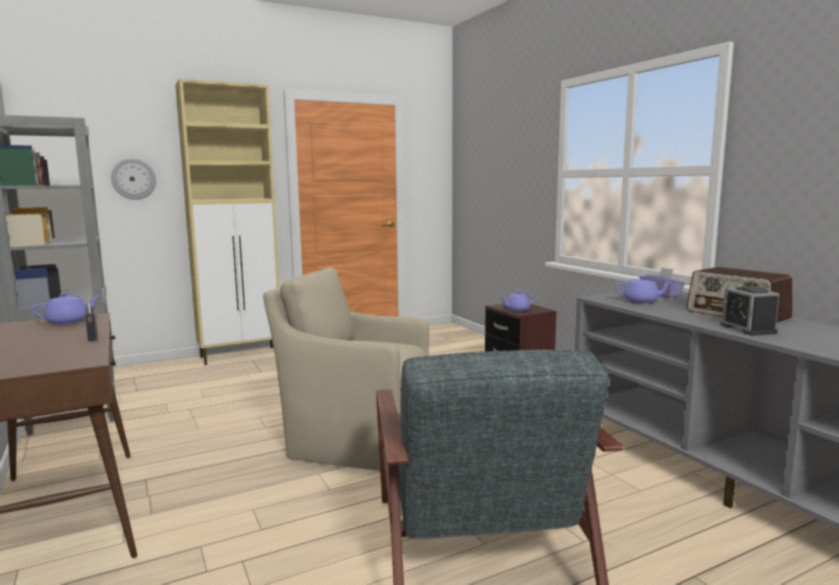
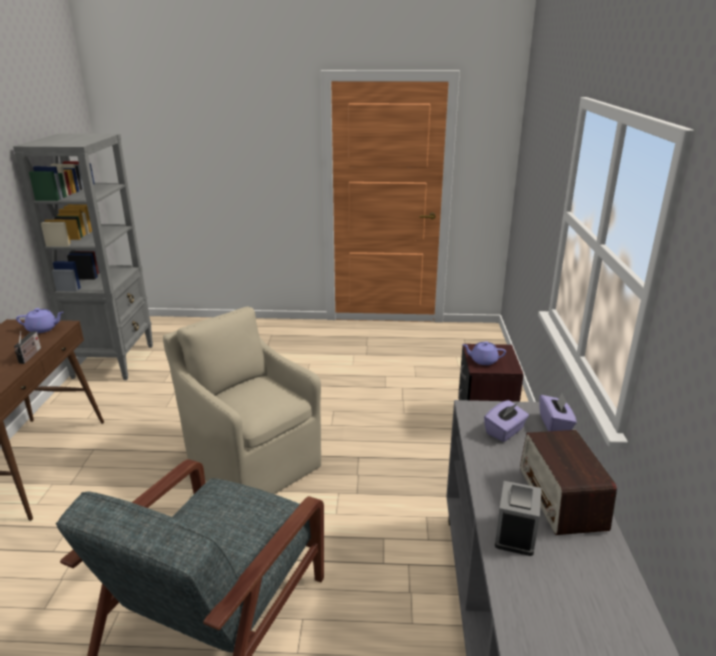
camera: 30 degrees right, 15 degrees up
(134, 179) = (184, 163): wall clock -> none
(241, 355) = (269, 326): beige cabinet -> none
(641, 301) = (505, 431): purple teapot -> purple tissue box

